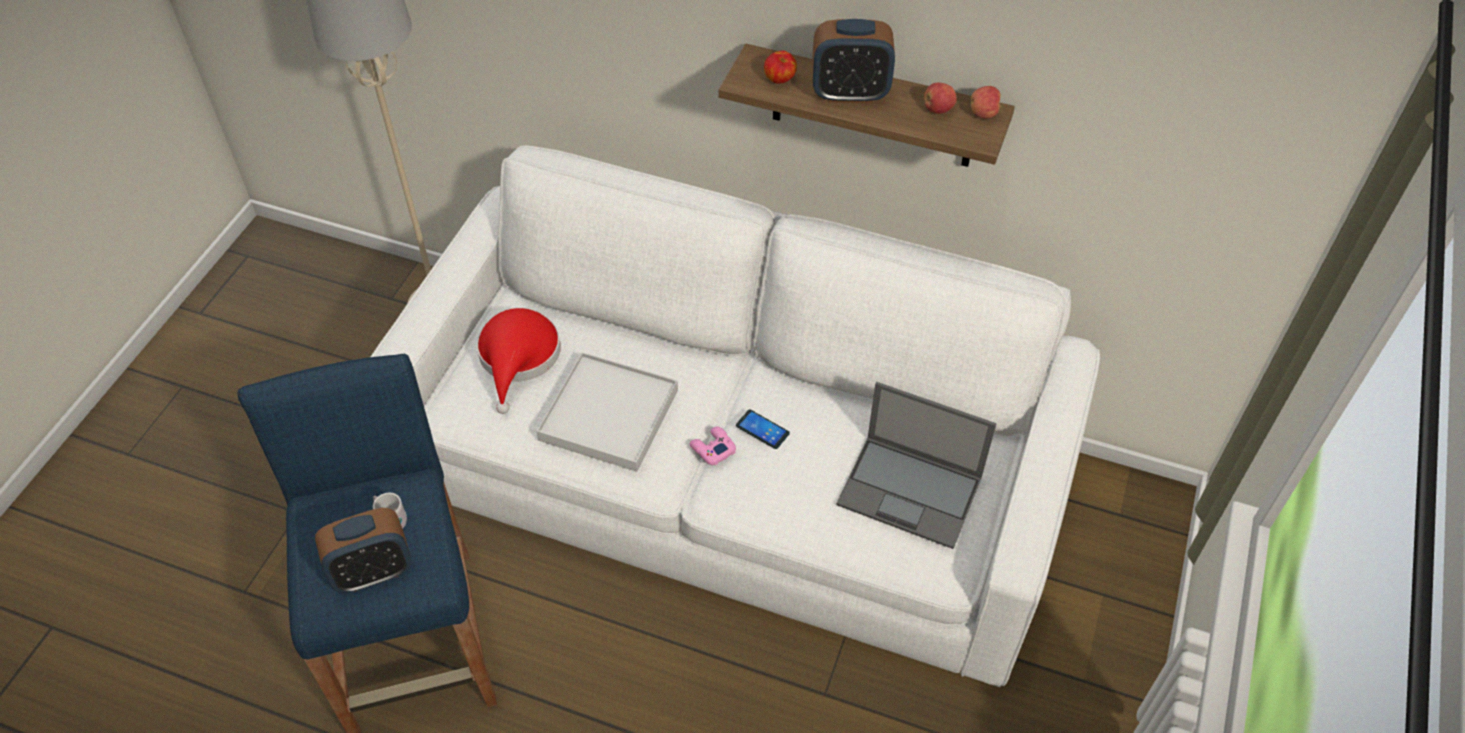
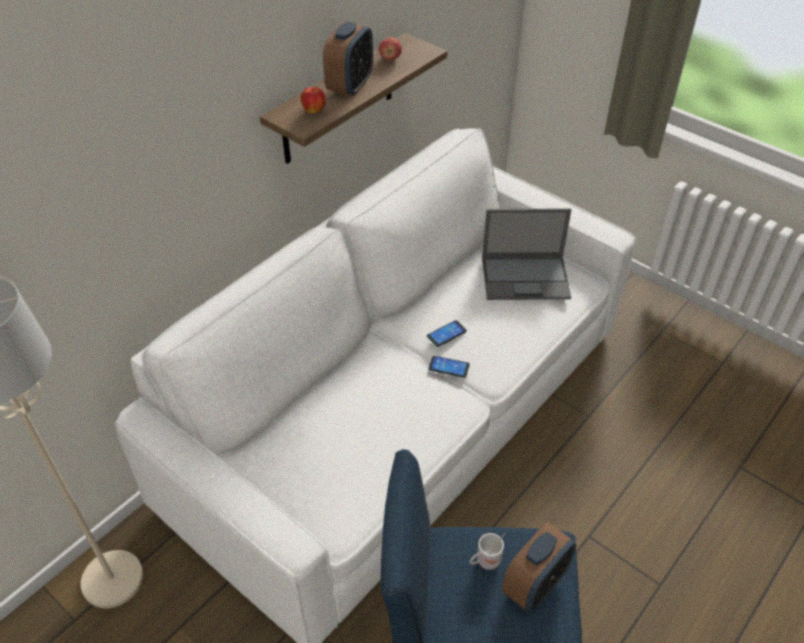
camera: 70 degrees left, 5 degrees down
(373, 572) = (535, 585): alarm clock -> alarm clock turned 45 degrees clockwise
(518, 358) = (305, 464): red hat -> none
(609, 415) = (394, 417): white tray -> none
(712, 449) = (449, 367): pink game controller -> phone
(911, 491) = (526, 277): laptop -> laptop turned 45 degrees clockwise
(984, 113) = (405, 44): apple -> none

